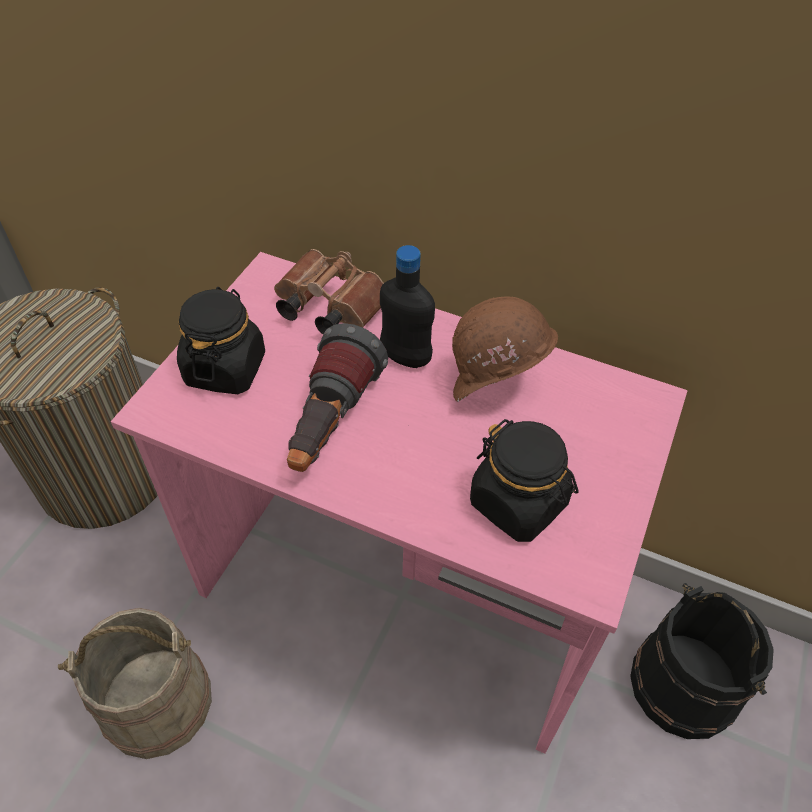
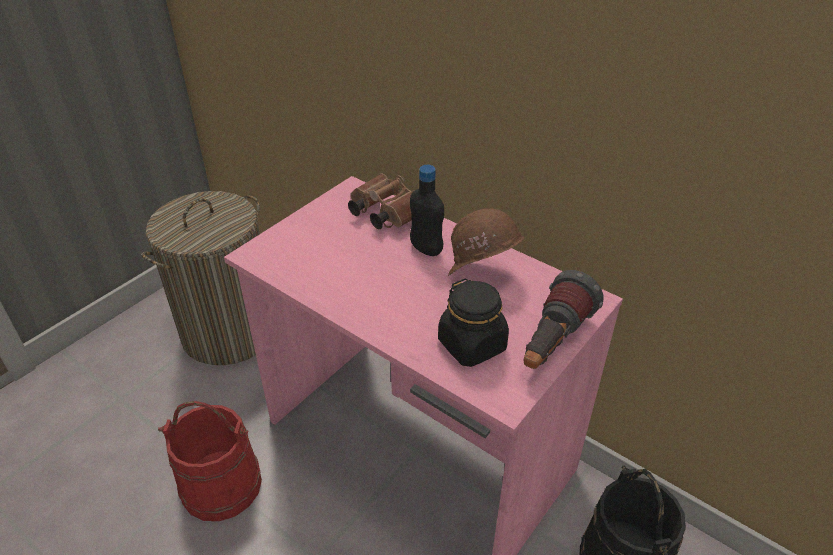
camera: 15 degrees right, 10 degrees down
(157, 700) = (221, 484): beige bucket -> red bucket
(225, 368) = (305, 238): black jar -> none
(330, 425) = (361, 280): flashlight -> flashlight (552, 344)

